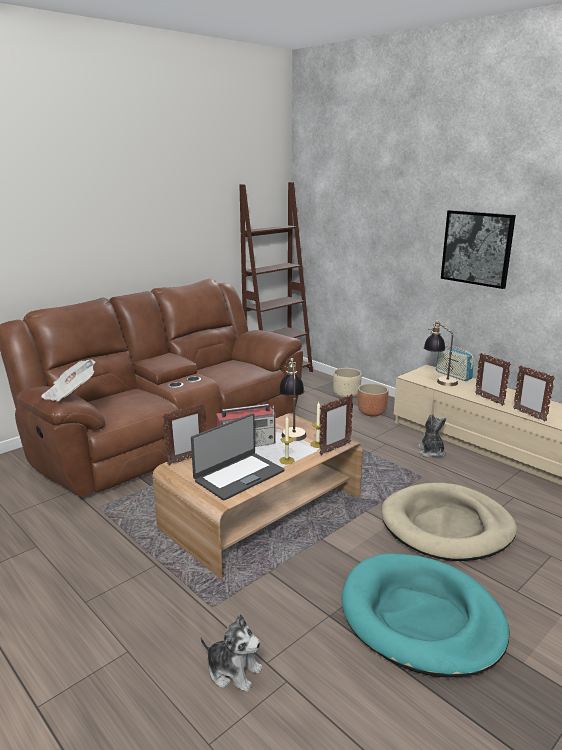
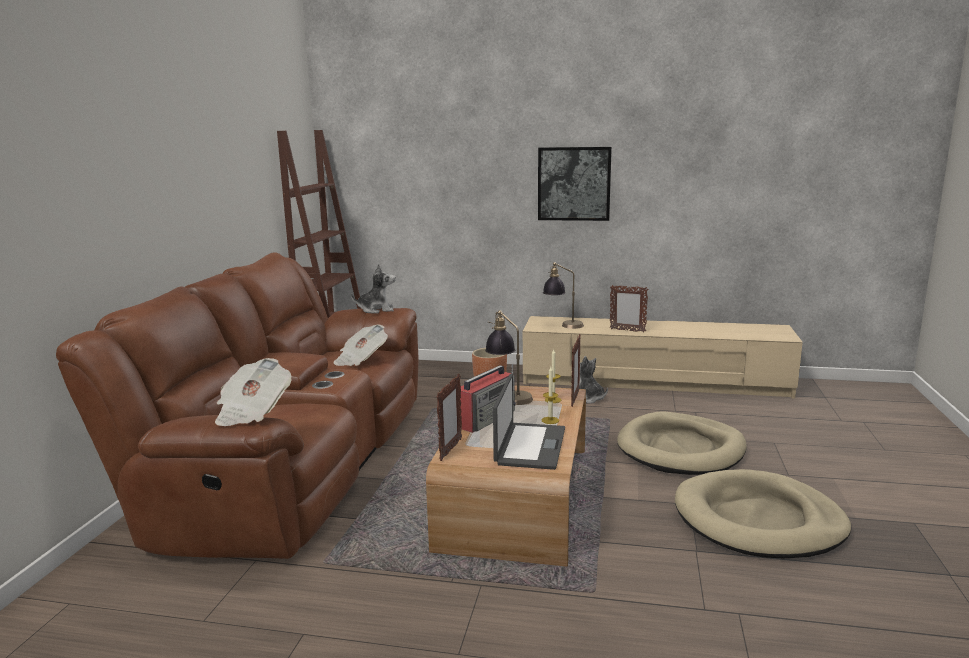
camera: 35 degrees left, 5 degrees down
(233, 671) = (689, 630): plush toy -> plush toy (376, 310)
(234, 372) = (361, 360): none -> newspaper
(346, 395) = (443, 372): beige planter -> none
(421, 618) = (758, 520): turquoise dog bed -> beige dog bed
(453, 375) = (568, 319): radio -> none
(529, 415) = (673, 334): picture frame -> none

